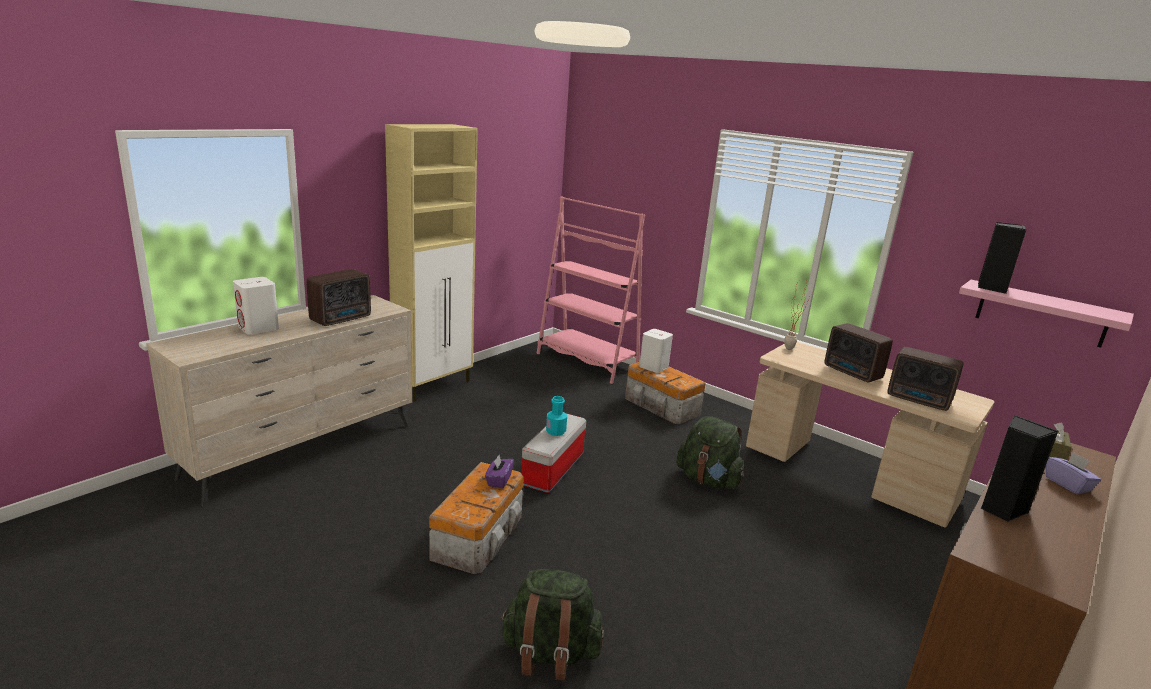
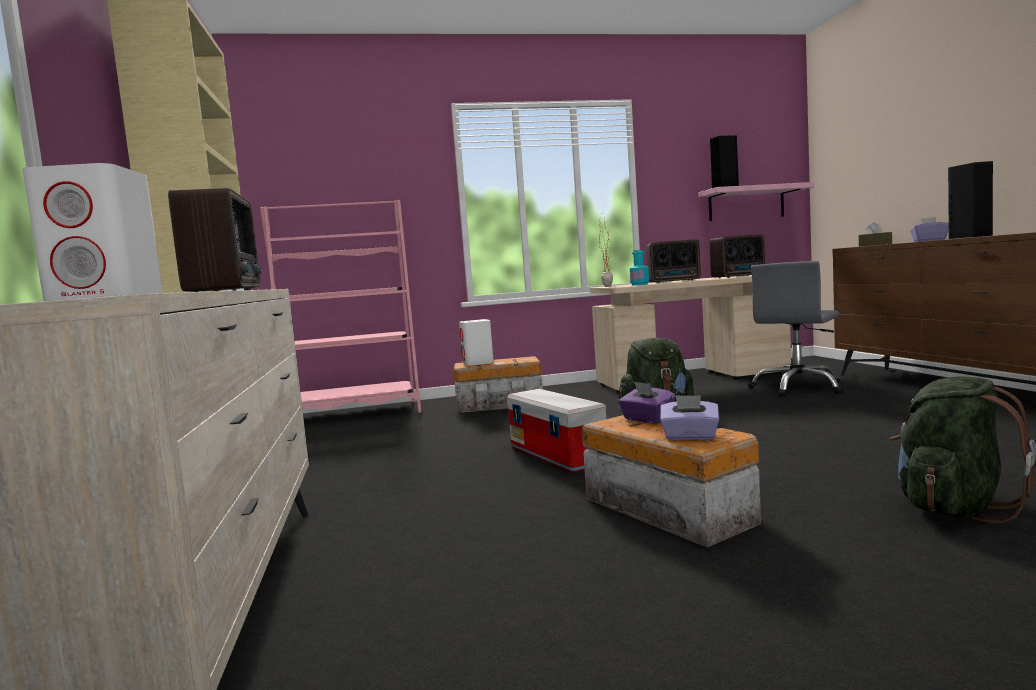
camera: 50 degrees left, 15 degrees down
(462, 503) = (690, 437): none -> purple tissue box
(555, 431) = (552, 398): turquoise bottle -> turquoise bottle (639, 284)
(871, 544) = (798, 388): none -> grey office chair

